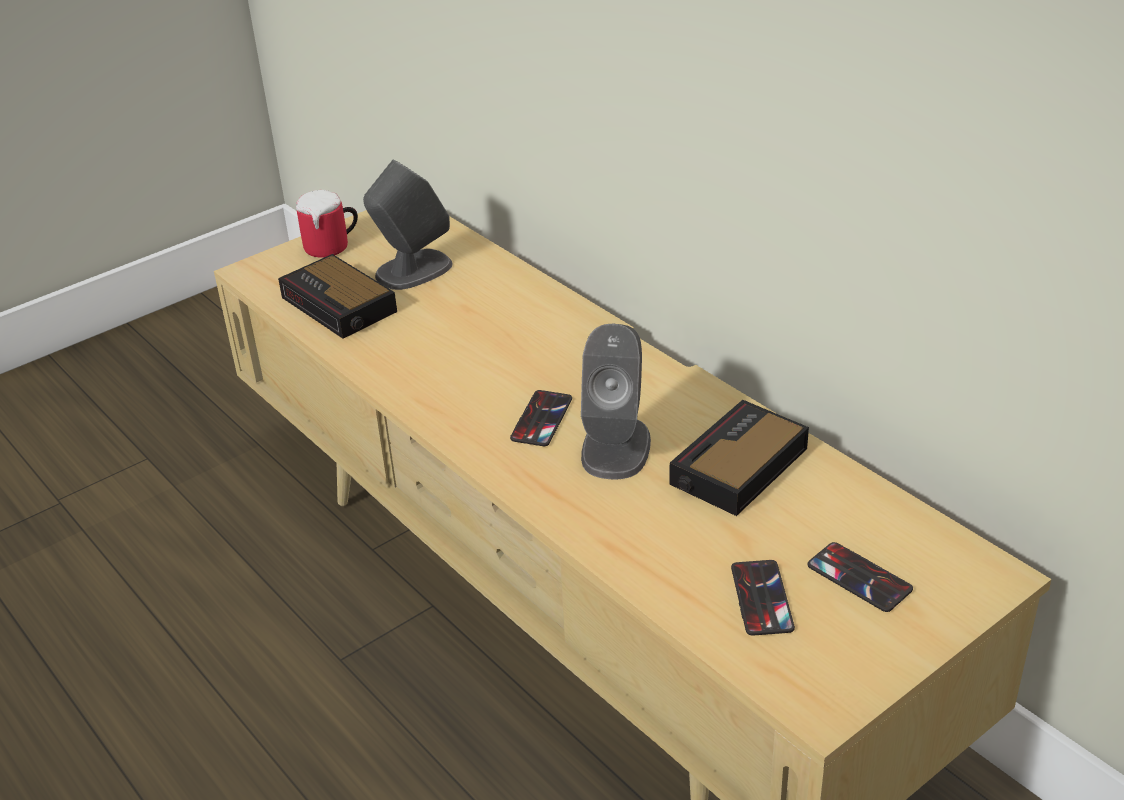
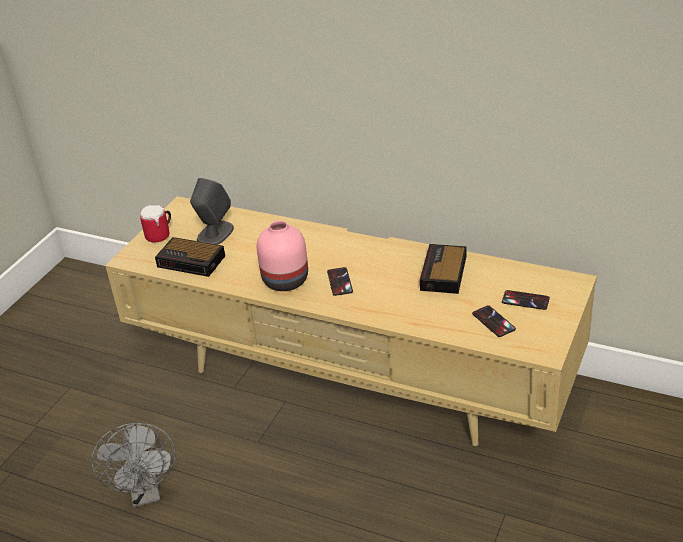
camera: 25 degrees left, 0 degrees up
(117, 677) = (146, 493): none -> grey fan
(452, 387) = (284, 281): none -> pink vase
(616, 447) = (384, 283): grey speaker -> none

